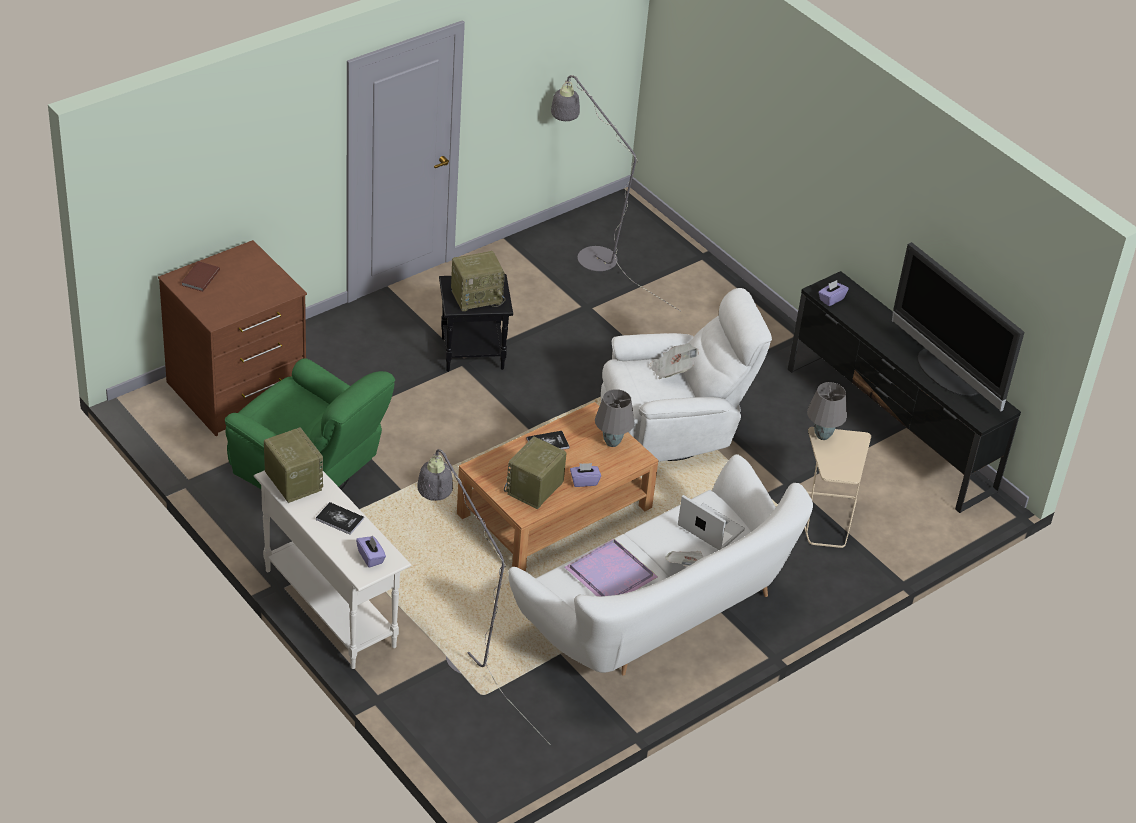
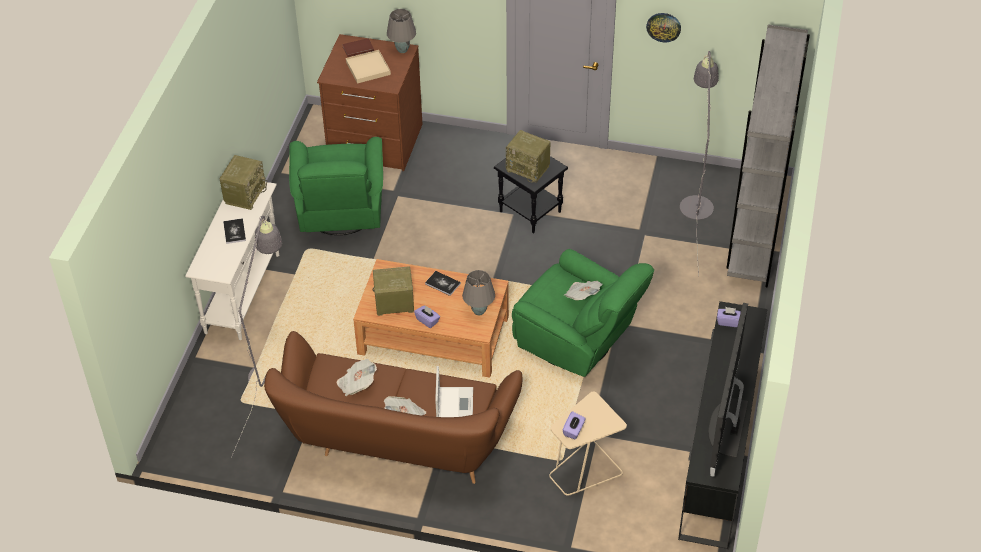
camera: 55 degrees right, 5 degrees up
(240, 289) = (368, 68): none -> beige tray
(371, 557) = (216, 263): purple tissue box -> purple tissue box (574, 430)
(509, 75) = (663, 27): none -> wall clock
(610, 575) = (357, 384): purple tray -> newspaper
(658, 616) = (395, 440): white sofa -> brown sofa
(671, 250) = (754, 235): none -> grey bookcase
(674, 428) = (578, 343): white armchair -> green armchair
(822, 435) = (593, 402): grey table lamp -> grey table lamp (402, 50)

